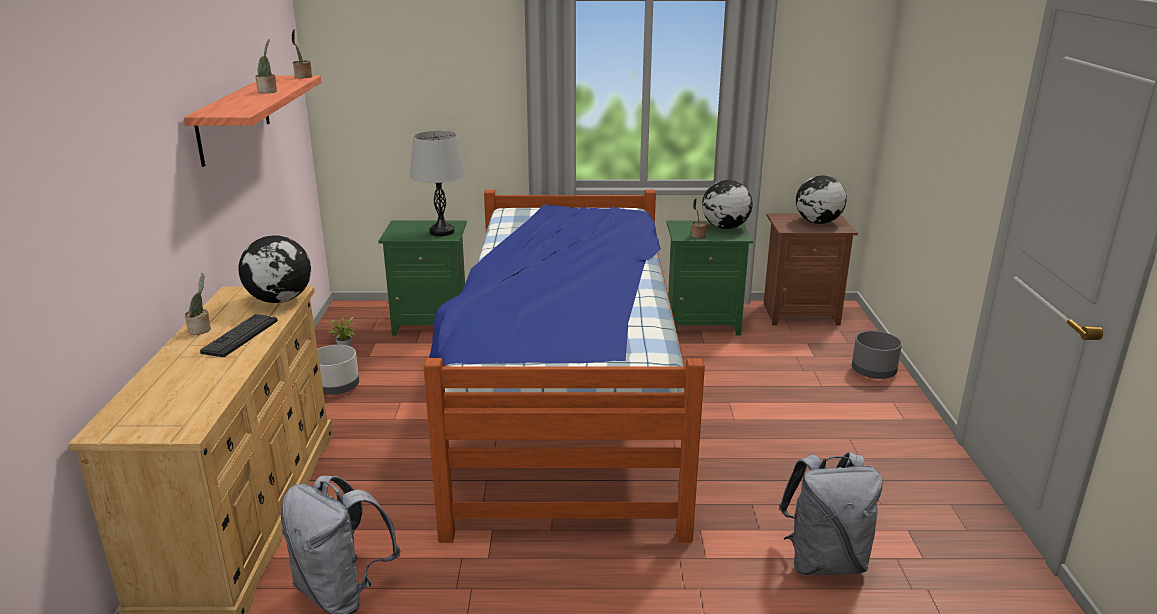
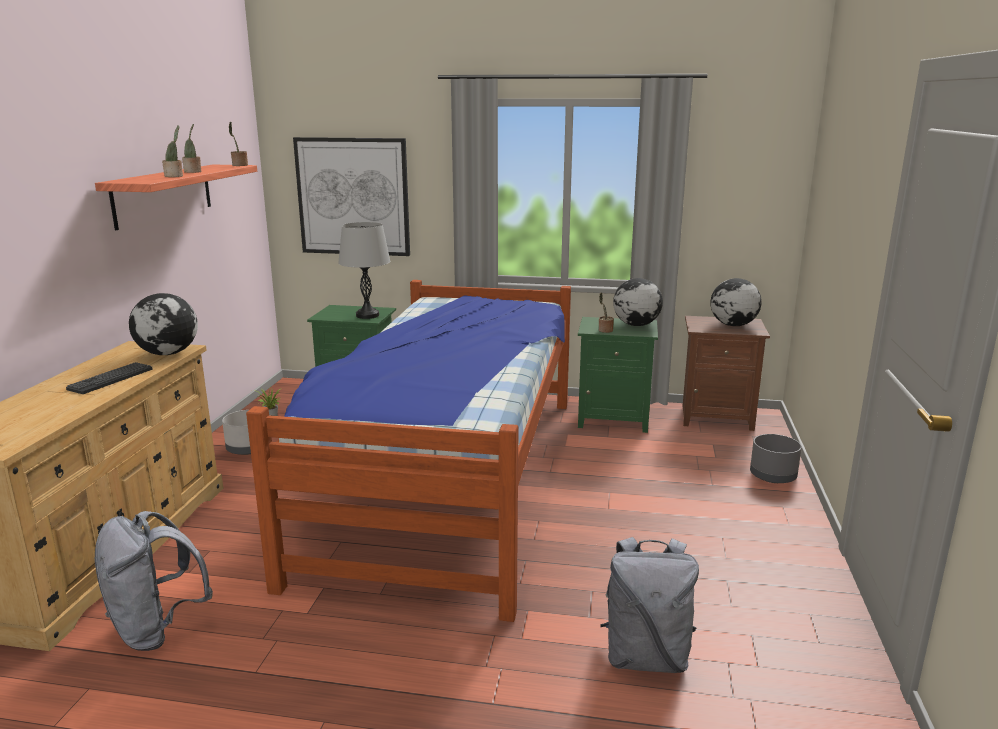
camera: 10 degrees right, 5 degrees down
(201, 330) = (83, 372): potted plant -> potted plant (175, 176)
(411, 101) = (353, 197): none -> picture

